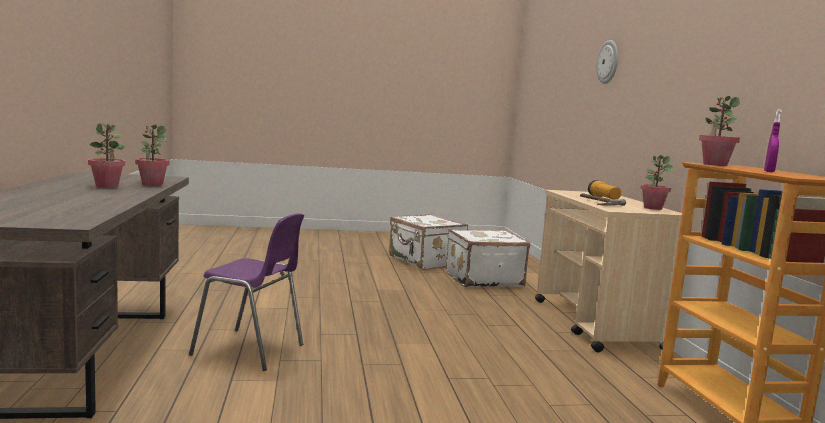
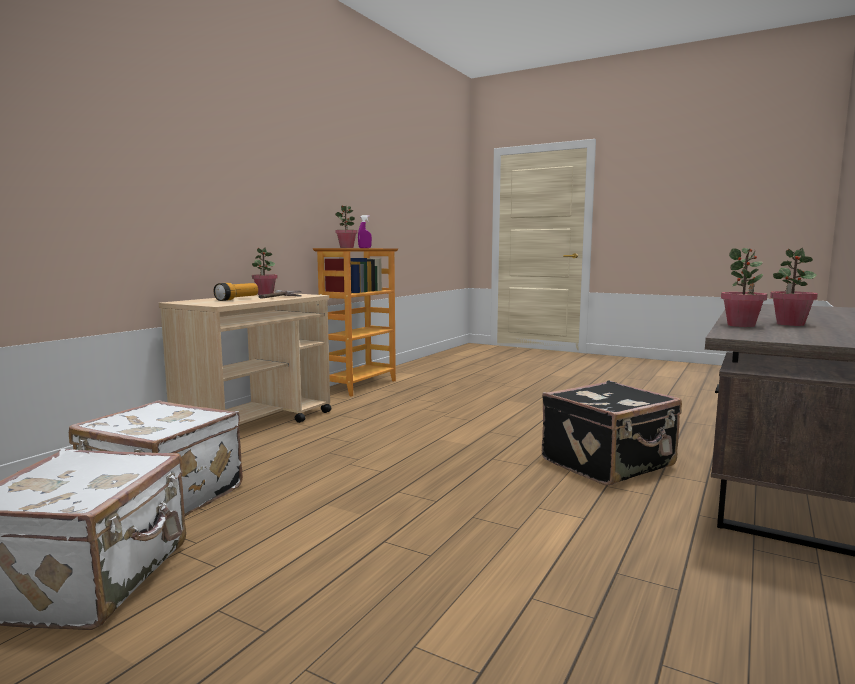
camera: 140 degrees left, 0 degrees up
(251, 350) = (609, 463): purple chair -> black suitcase
(608, 62) = (84, 122): wall clock -> none

